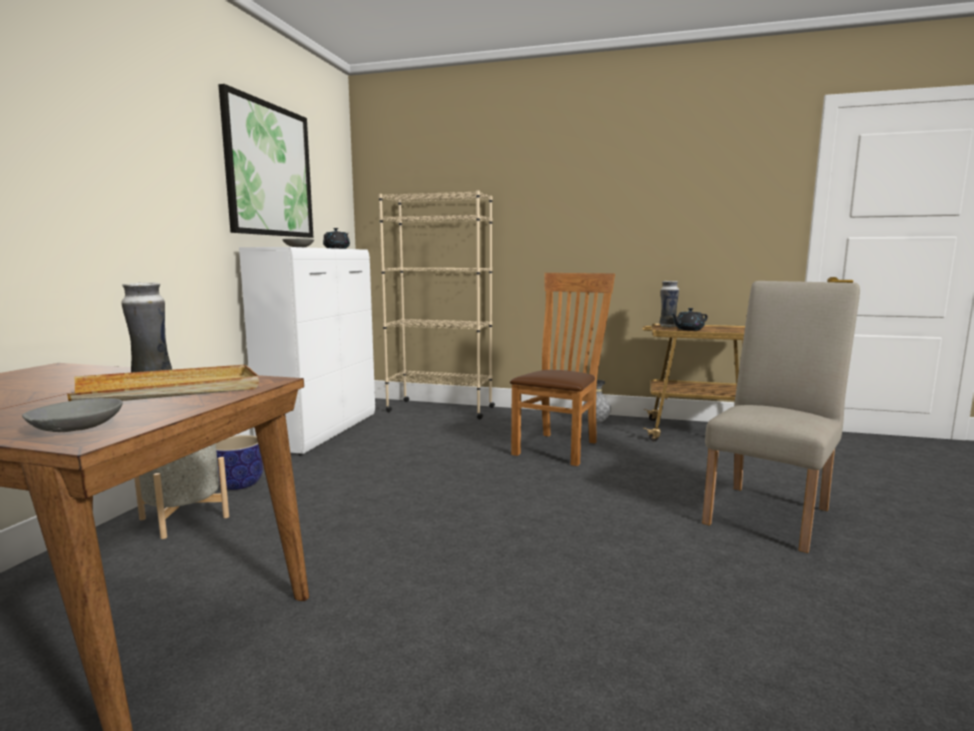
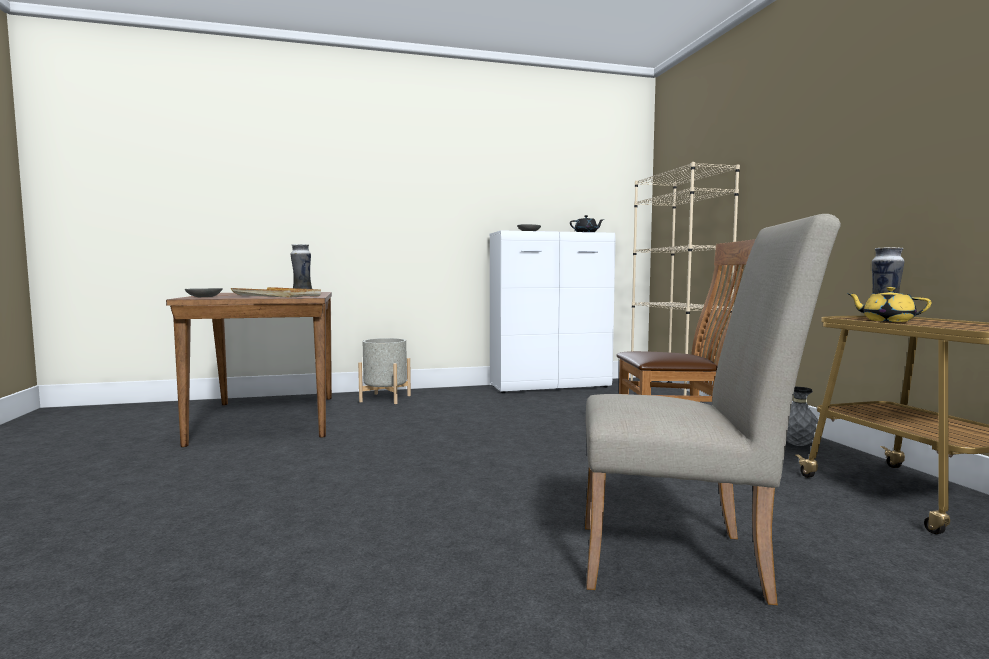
camera: 60 degrees right, 5 degrees down
(238, 484) = (439, 394): planter -> none
(269, 170) = (532, 175): picture -> none
(688, 329) = (887, 321): black teapot -> yellow teapot

